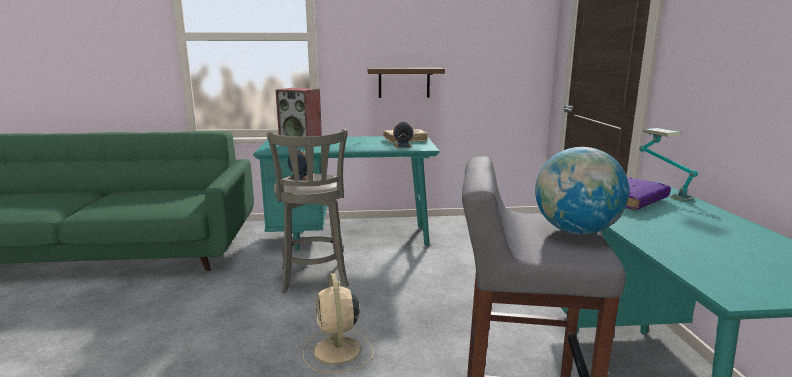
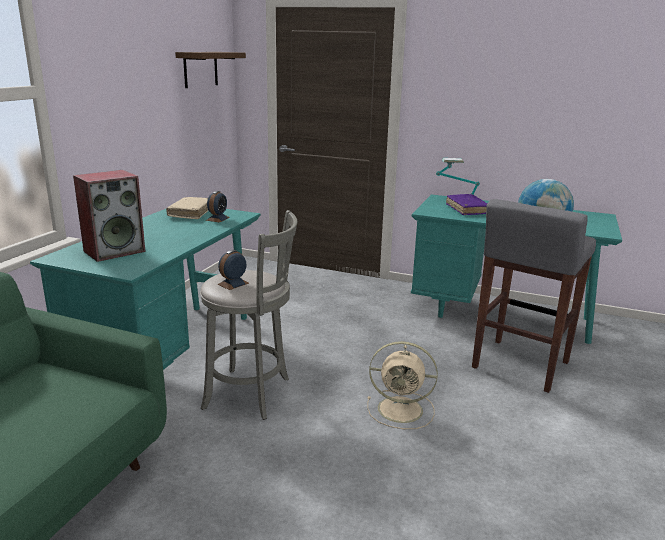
camera: 65 degrees left, 5 degrees up
(404, 82) = (139, 143): brown shelf -> brown shelf (200, 69)

